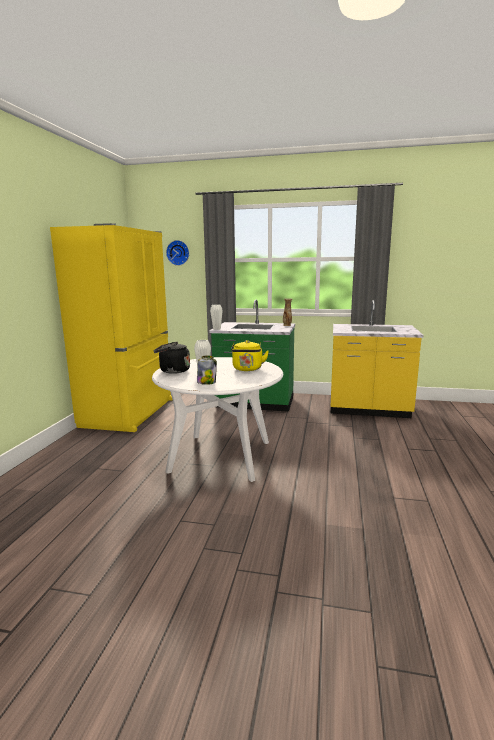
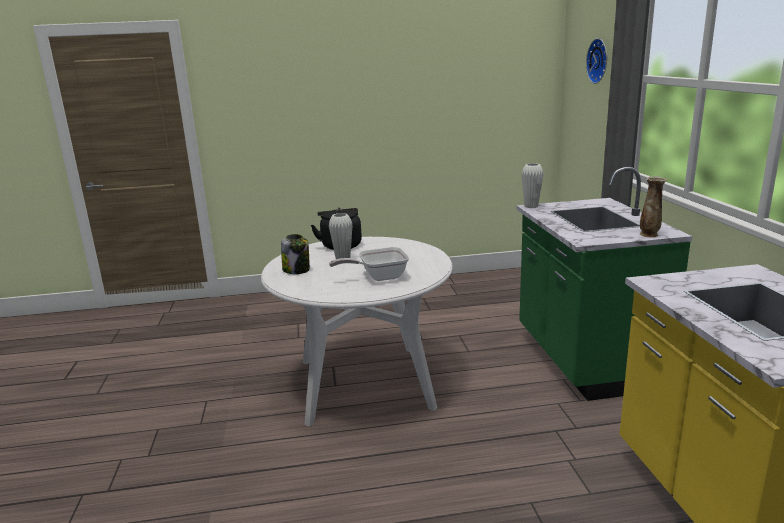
camera: 70 degrees right, 5 degrees up
(131, 412) = (450, 290): yellow fridge -> none
(247, 369) = (378, 277): yellow kettle -> frying pan

